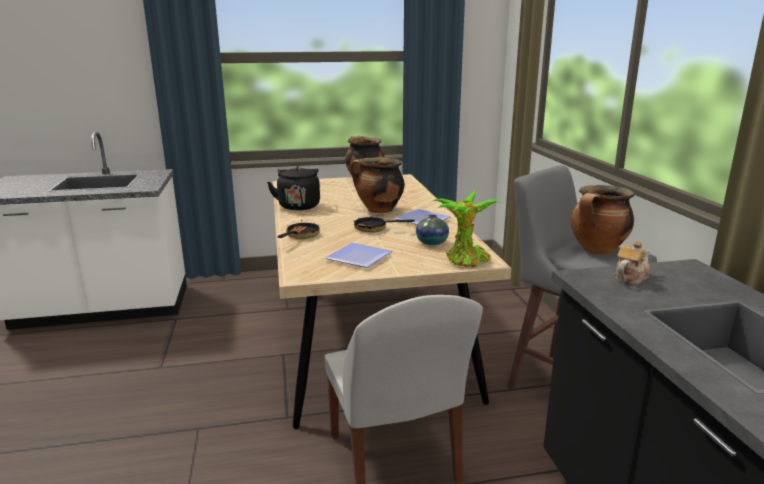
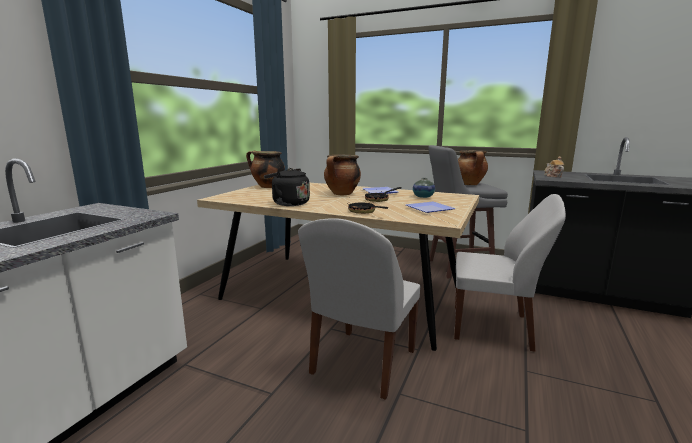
camera: 55 degrees left, 5 degrees down
(233, 392) = (362, 364): none -> white chair
(466, 261) = (462, 197): potted plant -> none

